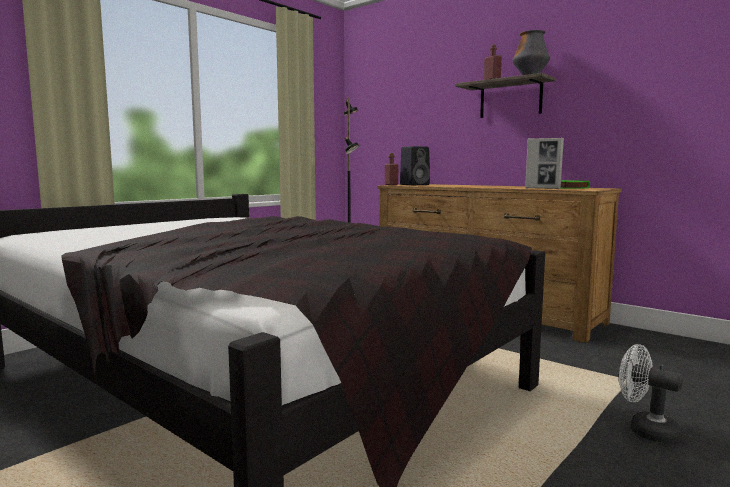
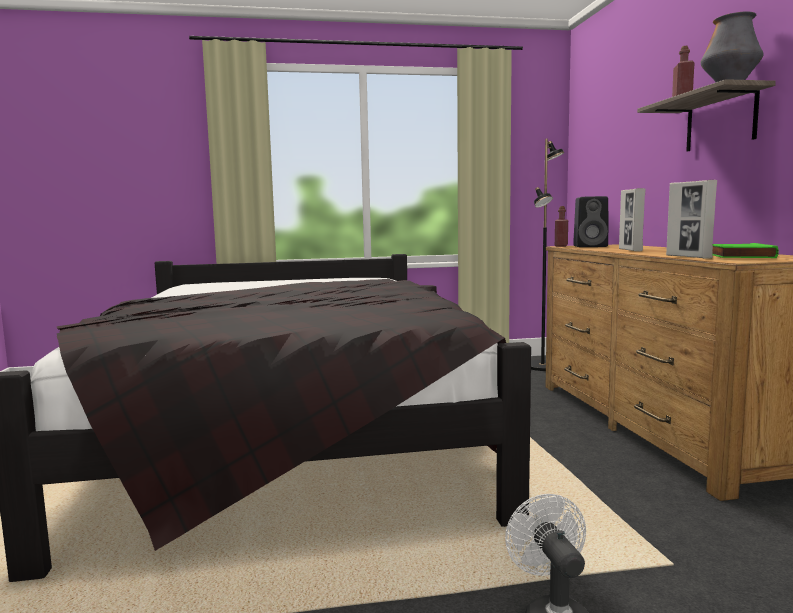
camera: 40 degrees right, 0 degrees up
(467, 186) = (630, 250): none -> picture frame

